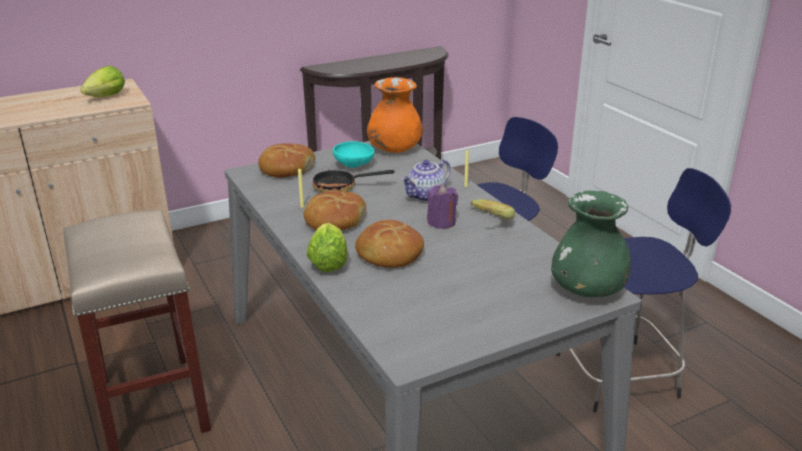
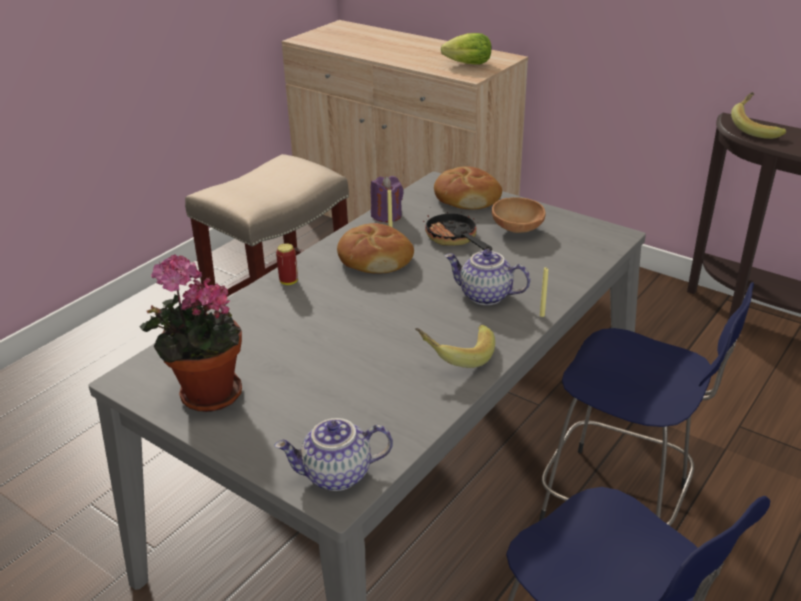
camera: 65 degrees right, 5 degrees up
(328, 261) = (289, 282): lettuce -> can
(337, 67) = (756, 129): none -> banana
(355, 165) = (517, 230): turquoise bowl -> brown bowl
(389, 254) = (327, 311): bread -> none
(394, 149) = (591, 240): orange vase -> none
(441, 222) = (427, 323): purple candle -> purple candle (386, 215)
(460, 326) = (205, 395): none -> potted plant
(587, 290) = (336, 475): green vase -> teapot

